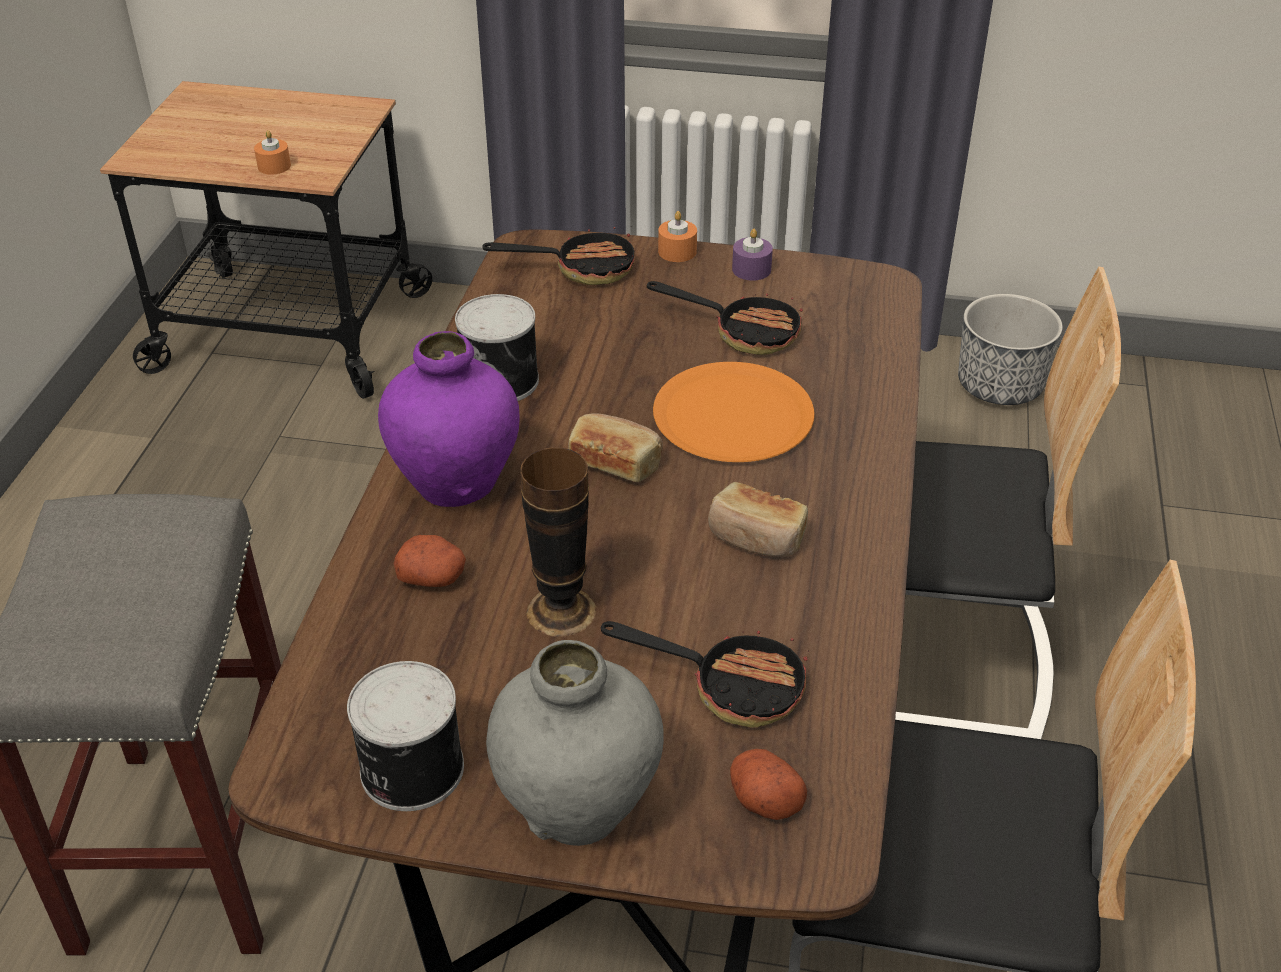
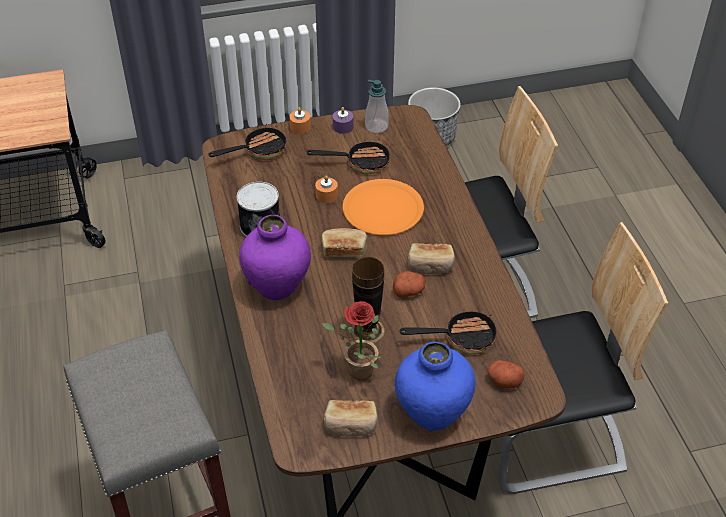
camera: 25 degrees left, 5 degrees up
(274, 166) = (23, 132): orange candle -> orange candle (326, 195)
(409, 770) = (351, 425): can -> bread
(433, 577) = (299, 335): potato -> potato (408, 291)
(487, 676) = (355, 372): none -> potted plant
(578, 808) = (432, 413): grey vase -> blue vase
(811, 284) = (376, 126): none -> soap dispenser

